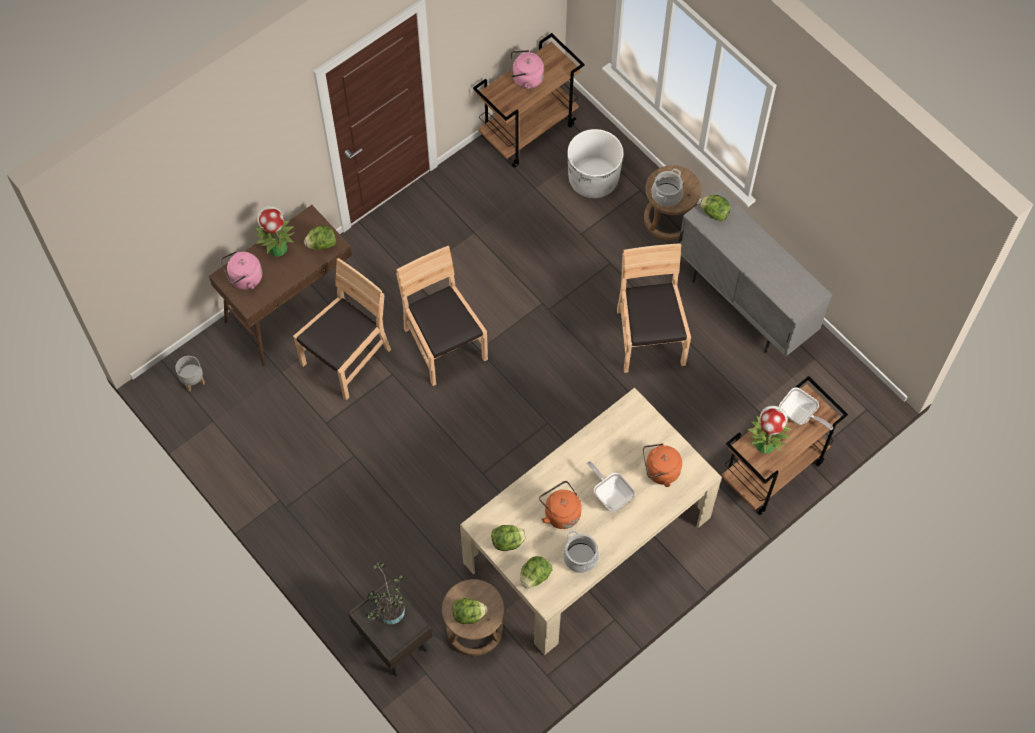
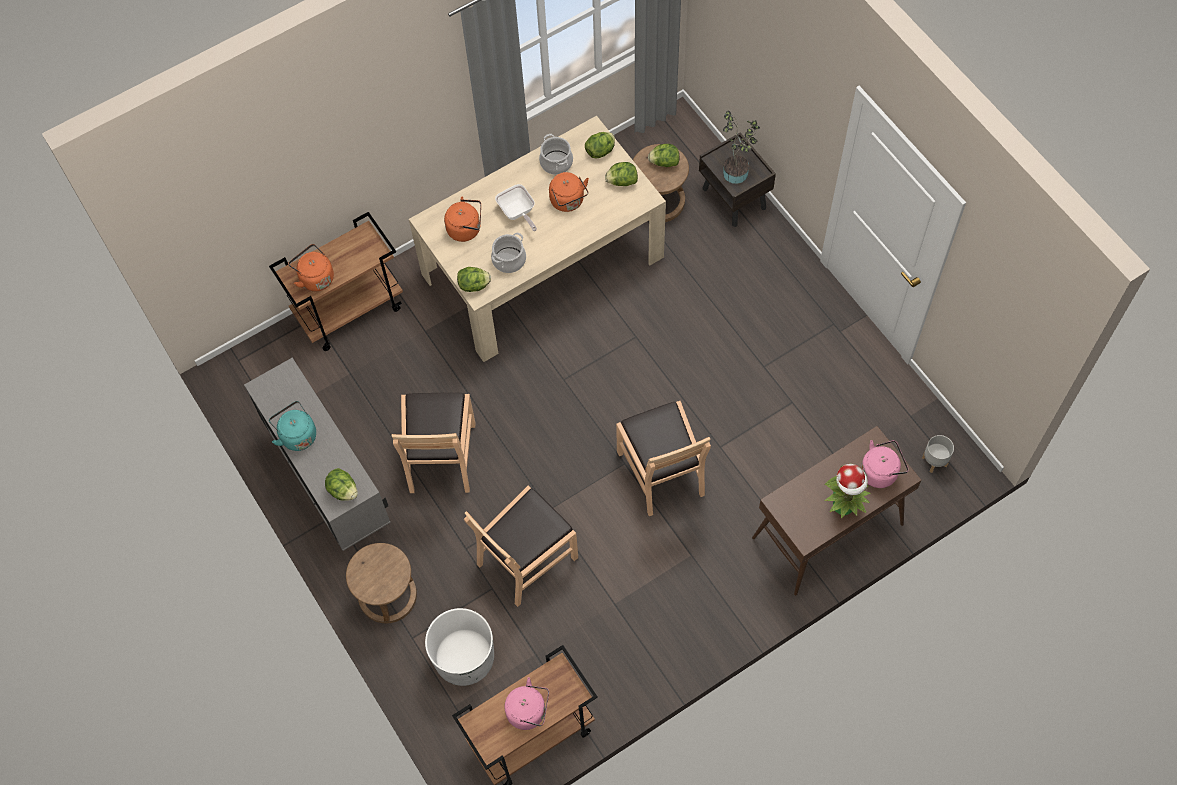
camera: 170 degrees left, 0 degrees up
(321, 244) = (793, 504): lettuce -> lettuce (474, 285)
(346, 358) = (768, 469): brown chair -> brown chair (526, 559)
(666, 194) = (387, 565): cooking pot -> cooking pot (509, 260)
(765, 443) = (357, 255): potted plant -> none
(769, 255) = (297, 435): none -> turquoise kettle
(800, 415) = (315, 277): frying pan -> orange kettle

